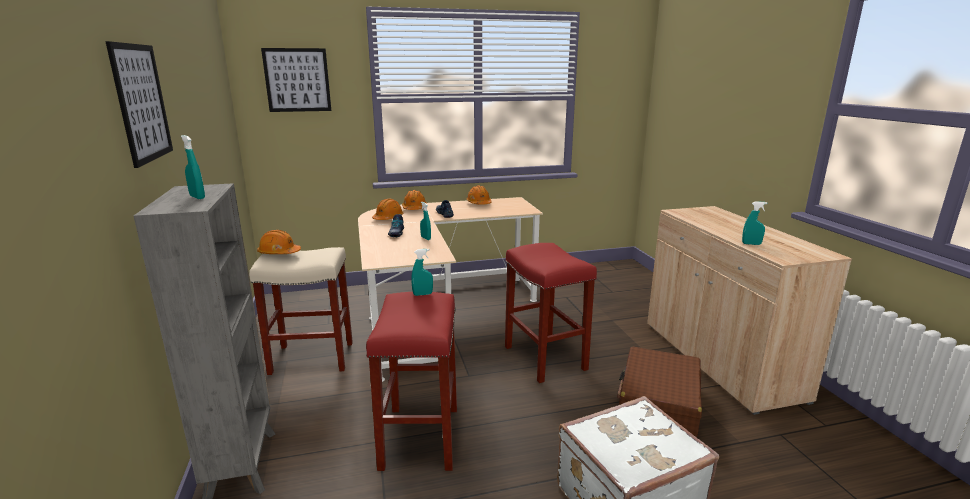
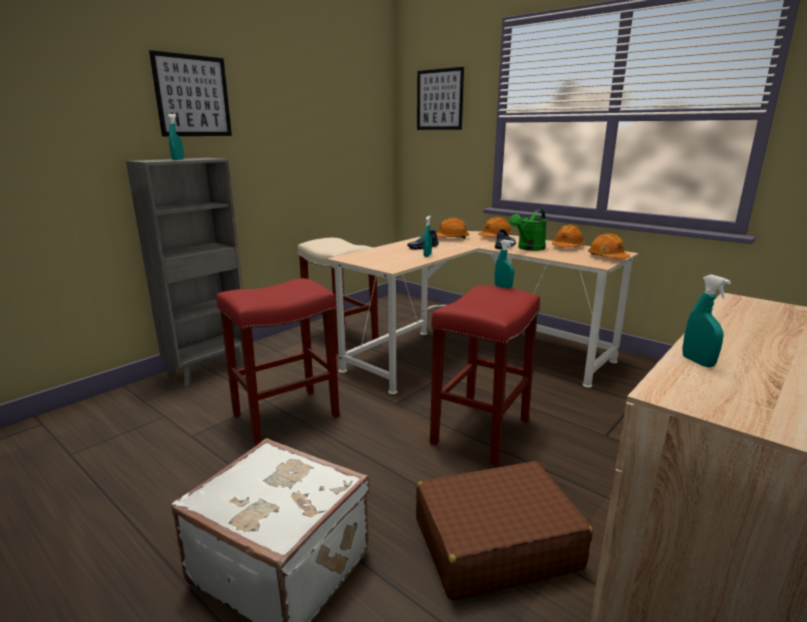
camera: 55 degrees right, 0 degrees up
(279, 253) = (329, 239): orange hard hat -> orange hard hat (607, 257)
(422, 294) = (308, 283): turquoise spray bottle -> turquoise spray bottle (503, 287)
(464, 211) = (528, 248): none -> green watering can

